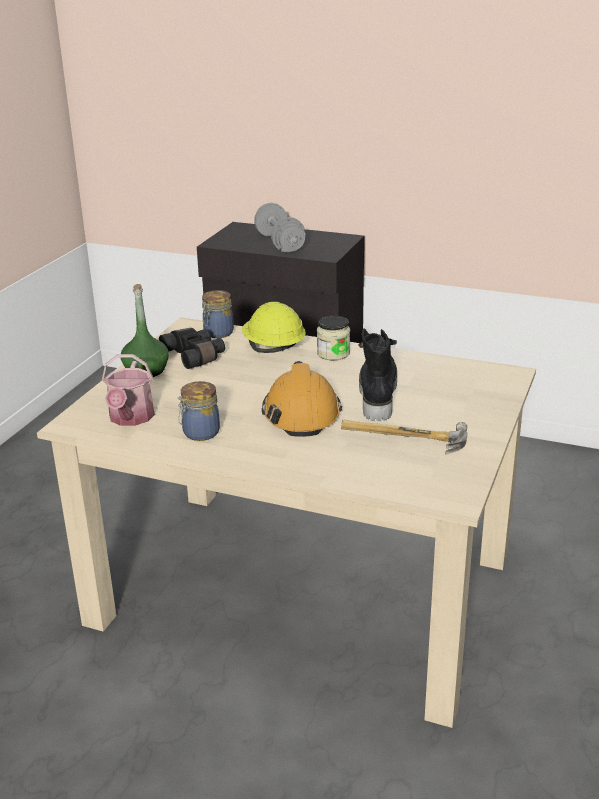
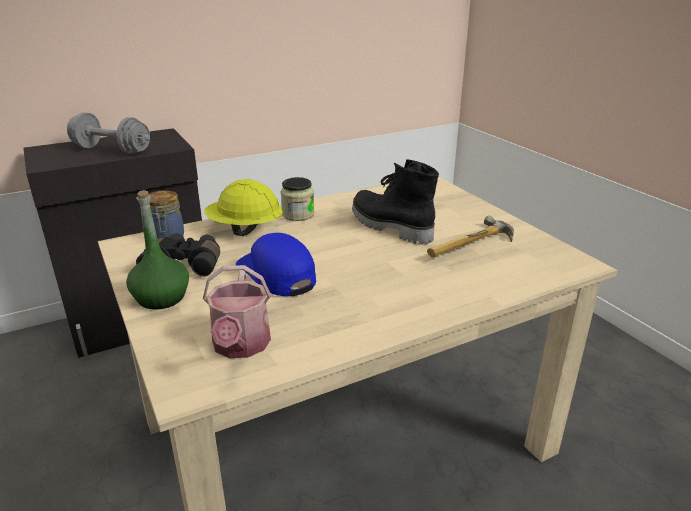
camera: 50 degrees left, 0 degrees up
(130, 418) = (240, 346): watering can -> watering can turned 45 degrees clockwise
(199, 433) = (333, 321): jar -> none
(230, 388) = (276, 274): none -> blue cap
(301, 413) = (371, 263): orange hard hat -> none

